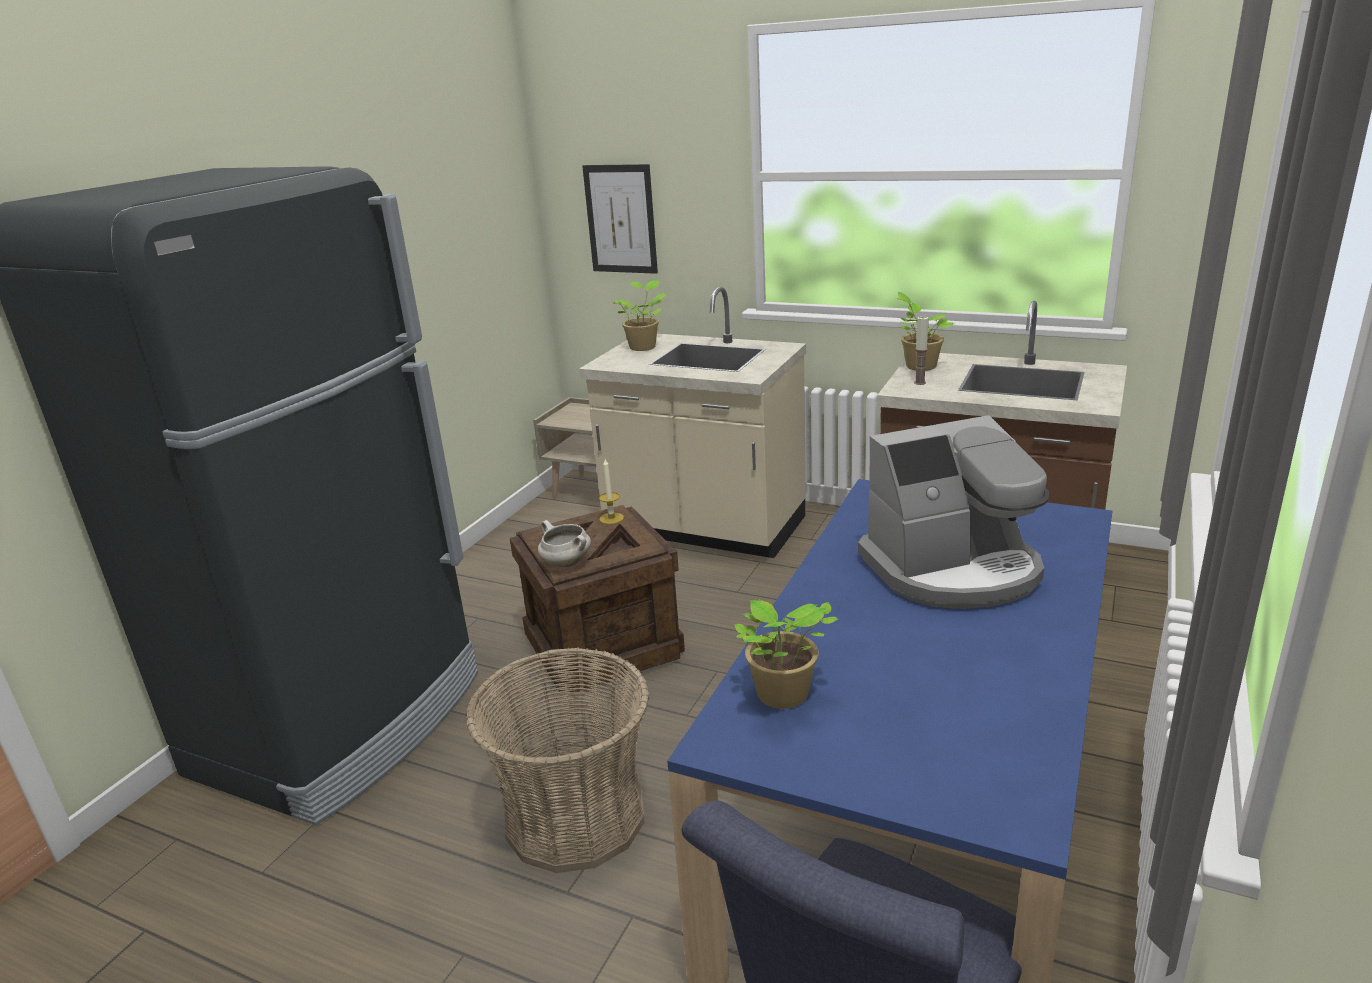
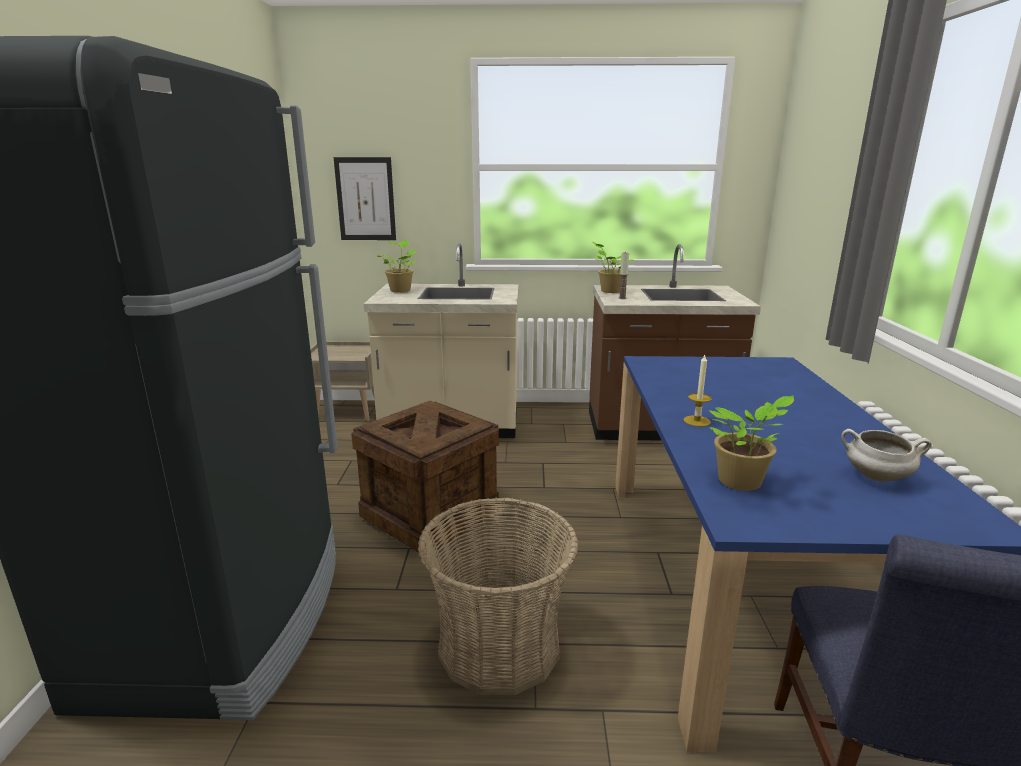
camera: 25 degrees left, 5 degrees down
(565, 563) = (420, 442): white cooking pot -> white cooking pot (876, 477)
(611, 518) = (429, 409): candle -> candle (697, 421)
(953, 570) = (748, 395): coffee machine -> none

